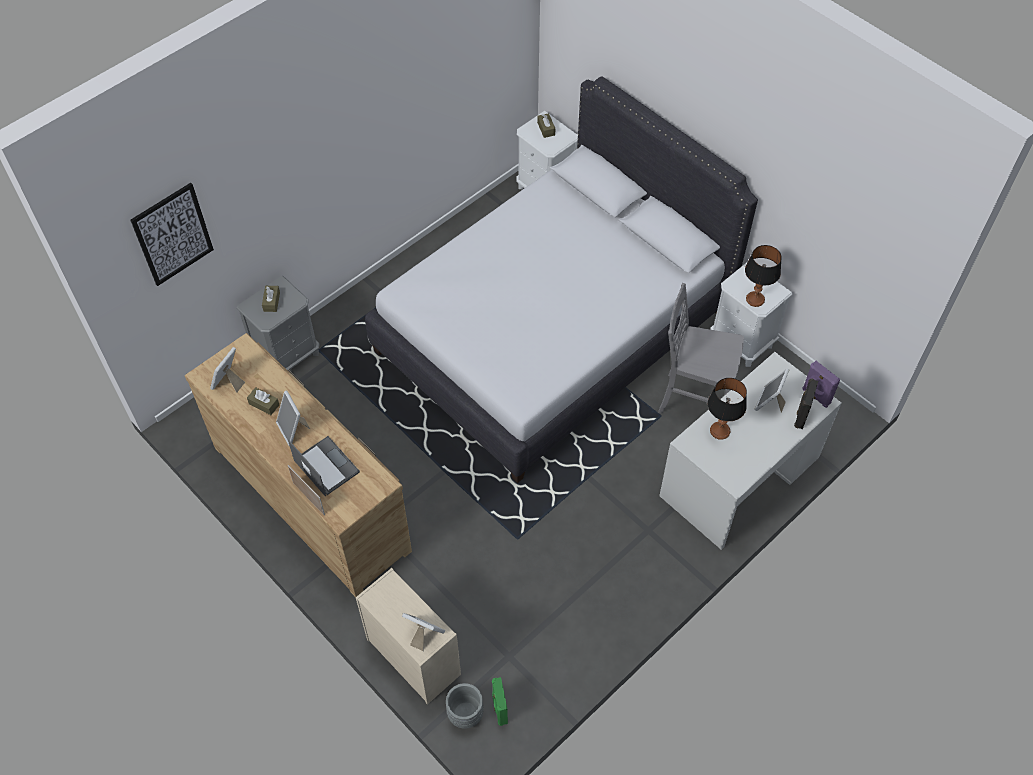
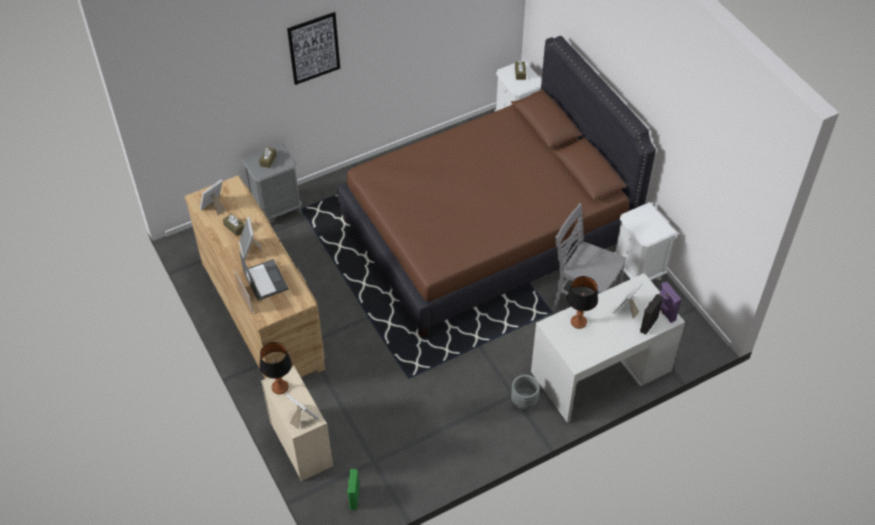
camera: 15 degrees right, 5 degrees down
(172, 234) = (197, 89): picture -> picture (314, 48)
(465, 714) = (327, 495): grey planter -> grey planter (524, 401)
(552, 330) = (486, 230): white bed -> brown bed
(755, 299) = (644, 232): table lamp -> table lamp (280, 387)

